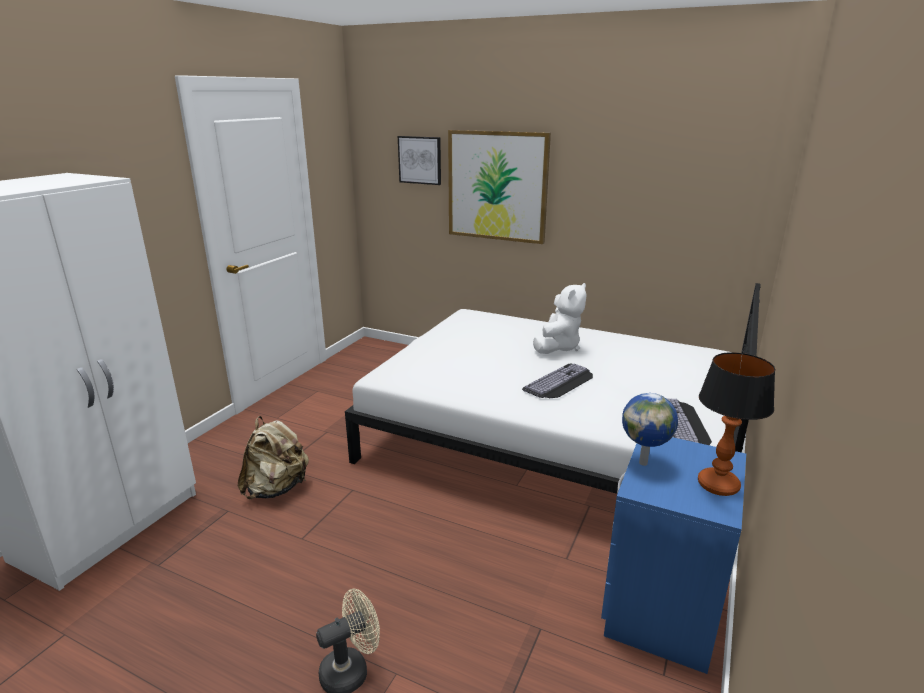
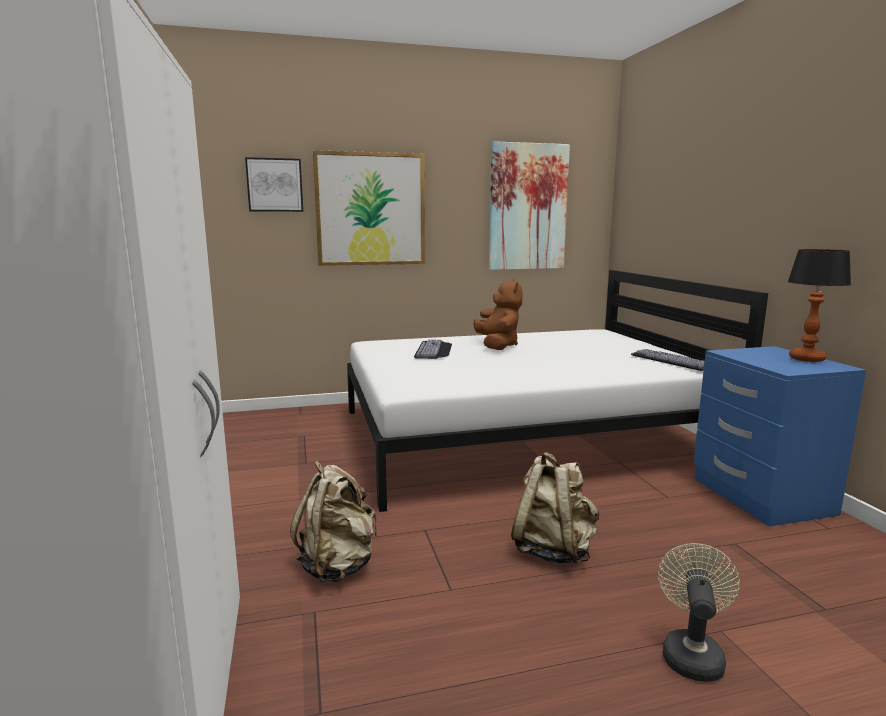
camera: 40 degrees left, 10 degrees down
(399, 549) = (553, 550): none -> beige backpack
(558, 347) = (497, 346): white plush toy -> brown plush toy
(561, 382) = (554, 360): keyboard -> keyboard (434, 350)
(644, 462) = (752, 360): globe -> none
(667, 194) = (528, 207): none -> picture

